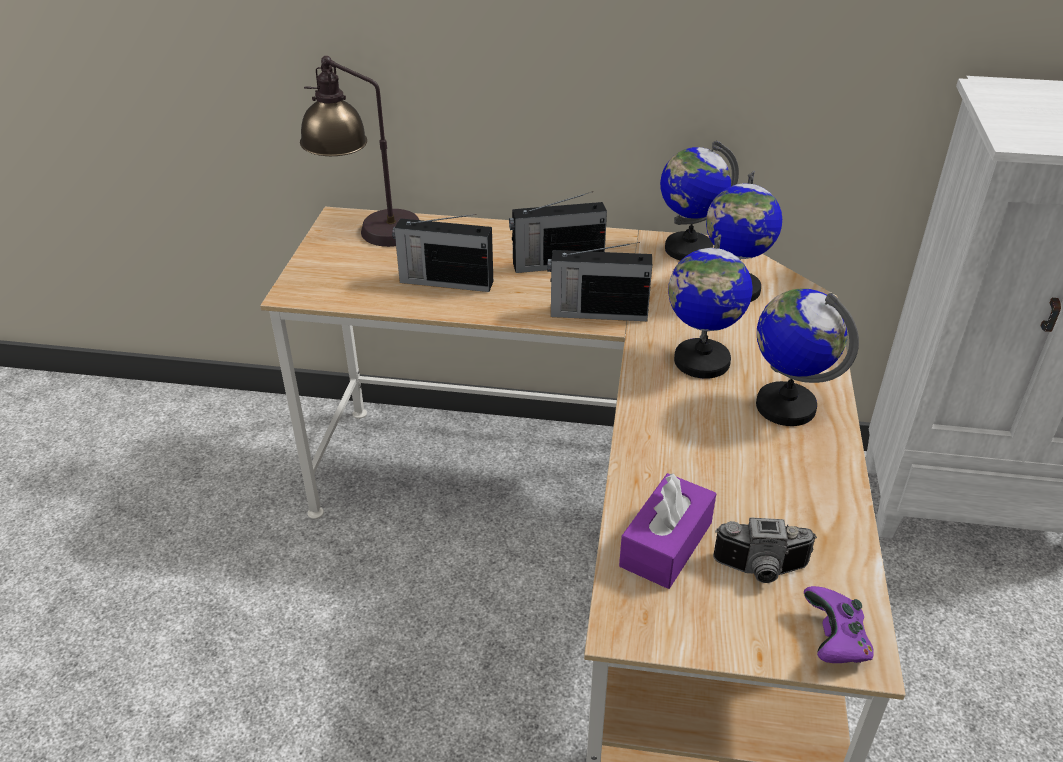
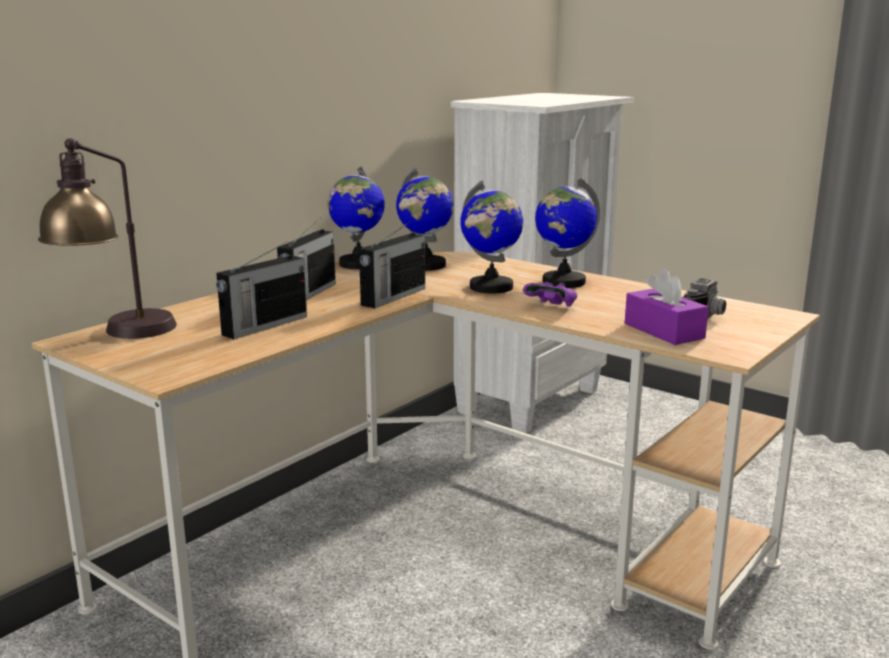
camera: 60 degrees left, 20 degrees down
(835, 642) = (774, 317): purple game controller -> purple game controller (552, 307)

